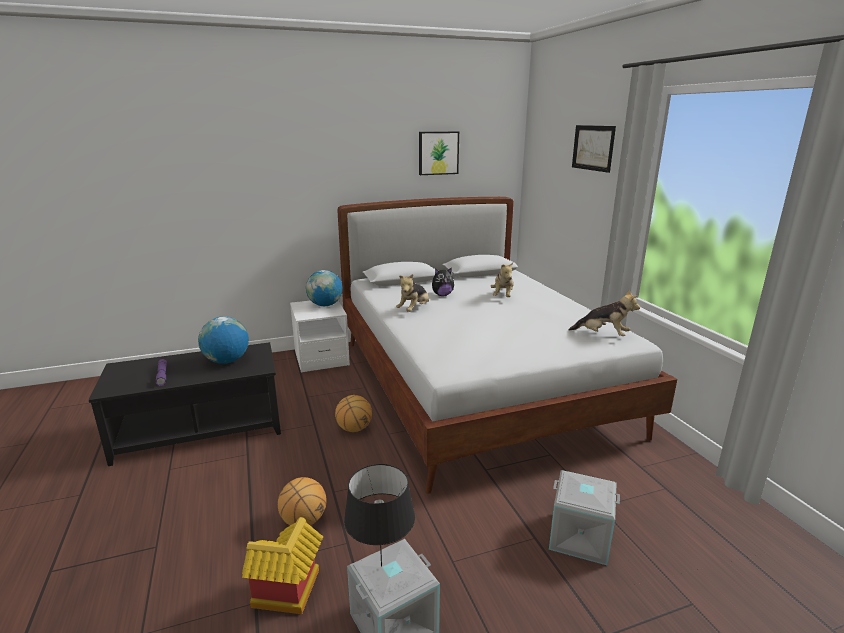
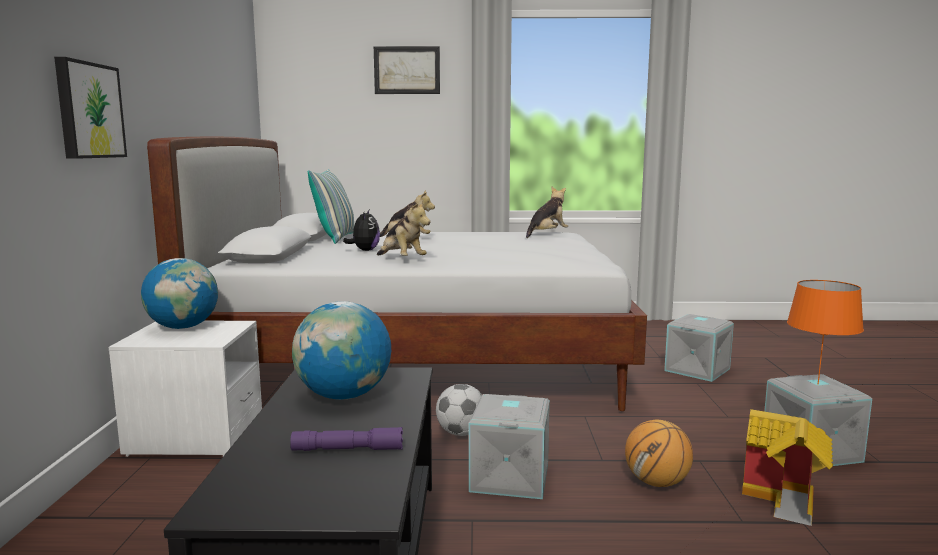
camera: 70 degrees left, 10 degrees down
(298, 457) = (508, 477): none -> grey storage box
(354, 429) = (461, 433): basketball -> football
(380, 566) = (817, 384): black table lamp -> orange table lamp
(438, 153) = (211, 68): picture -> picture (88, 110)
(483, 279) = (335, 238): none -> pillow

